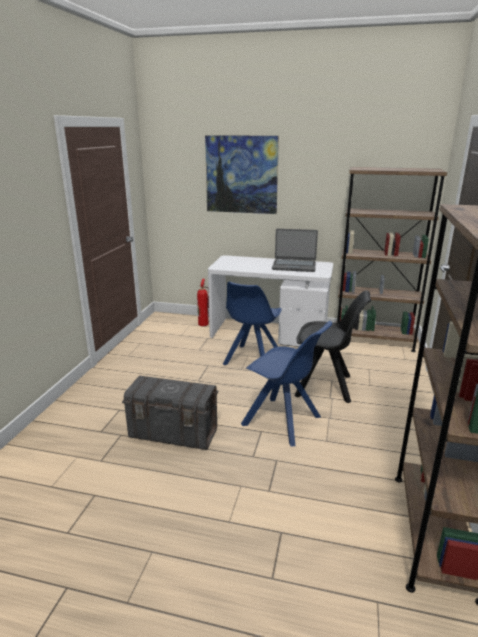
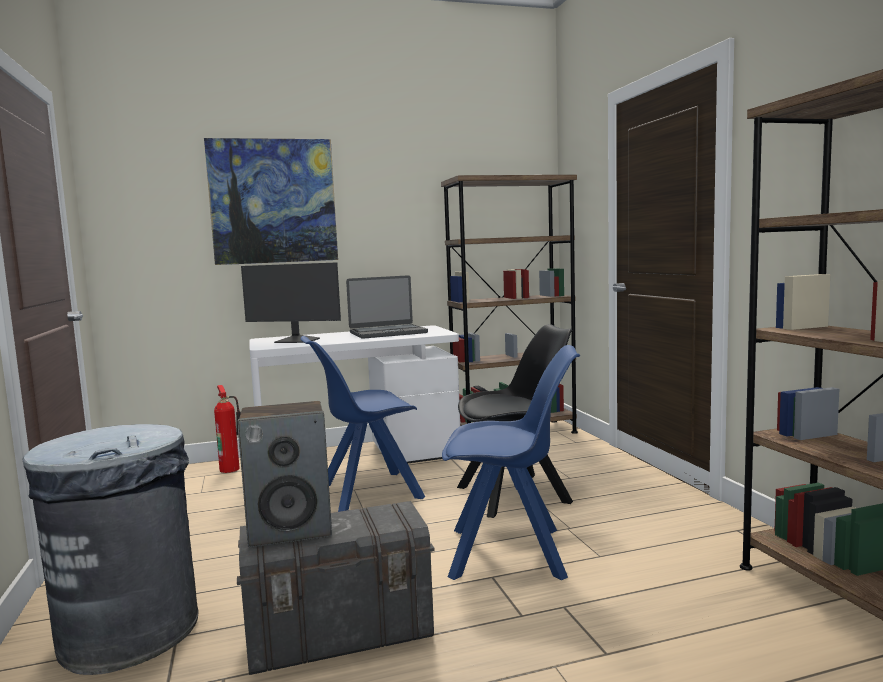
camera: 30 degrees left, 15 degrees down
(107, 401) = (130, 631): none -> grey trash can
(154, 384) = (291, 529): none -> speaker
(239, 264) = (297, 341): none -> monitor
(252, 359) = (367, 493): blue chair -> blue chair turned 75 degrees clockwise

